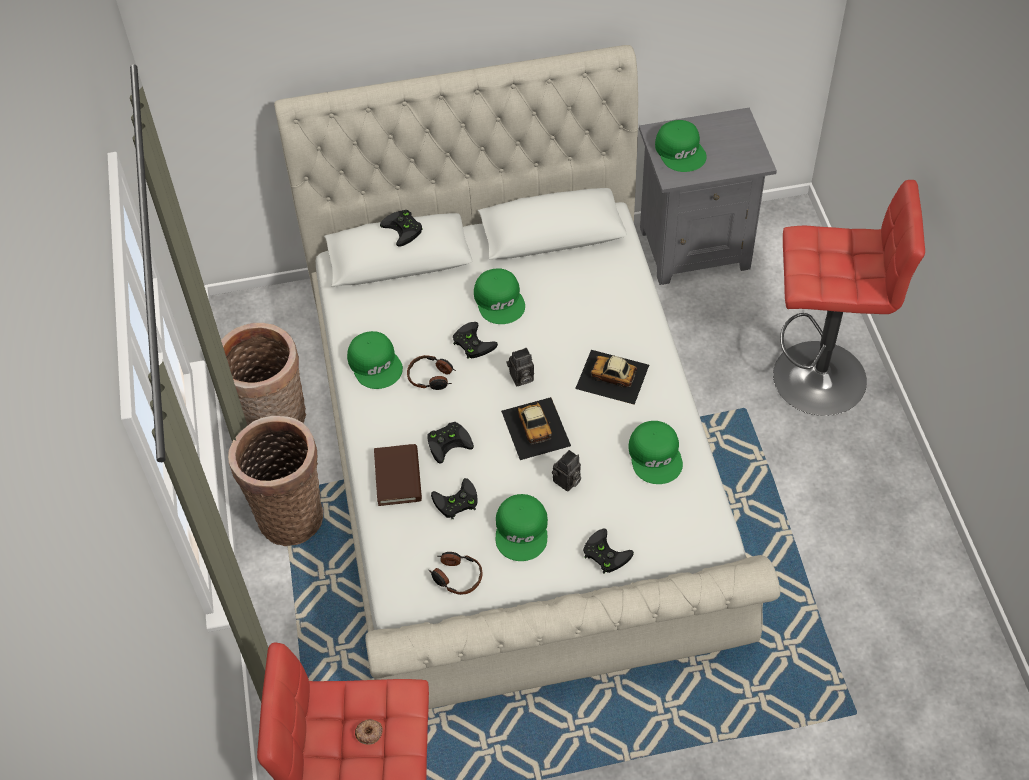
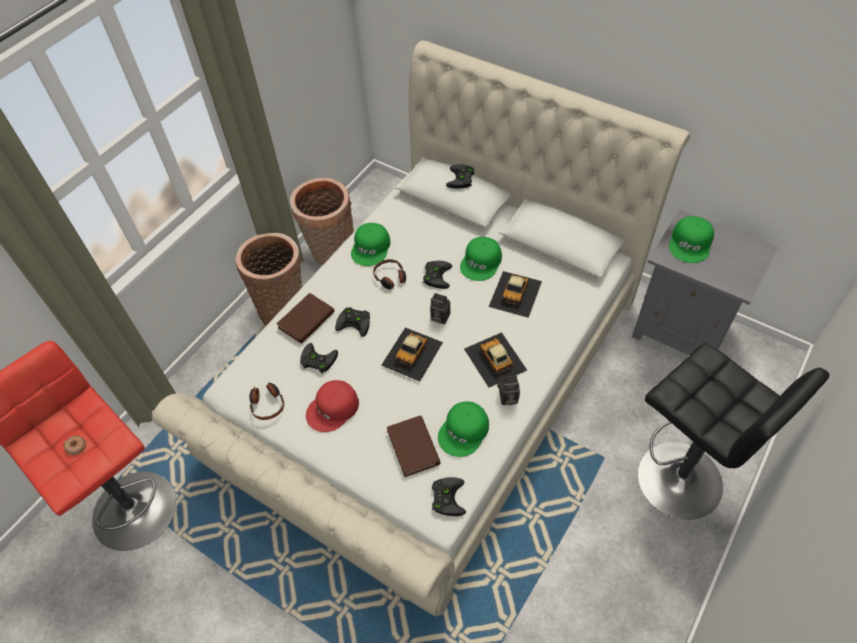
camera: 45 degrees right, 0 degrees up
(522, 530) = (333, 409): green cap -> red cap
(564, 306) = (515, 293): none -> toy car
(567, 482) = (392, 402): camera -> camera (507, 398)
(604, 553) = (361, 465): black game controller -> black game controller (446, 497)
(629, 503) = (413, 447): none -> brown book
(820, 379) = (679, 481): red stool -> black stool

